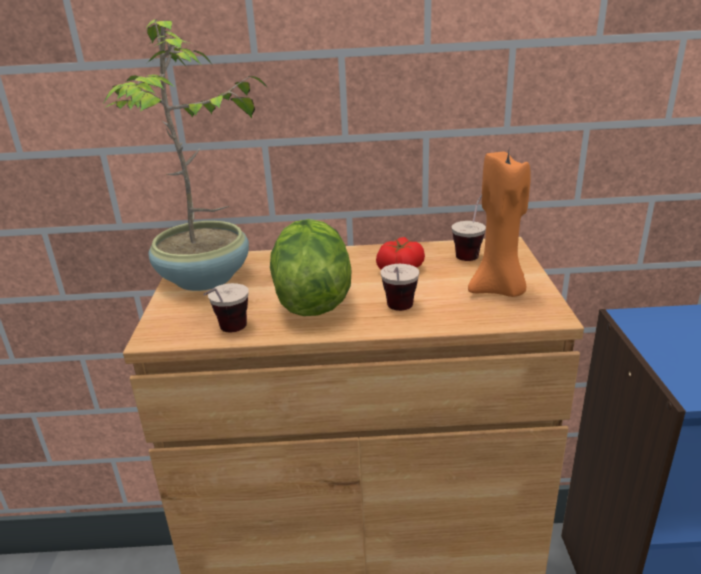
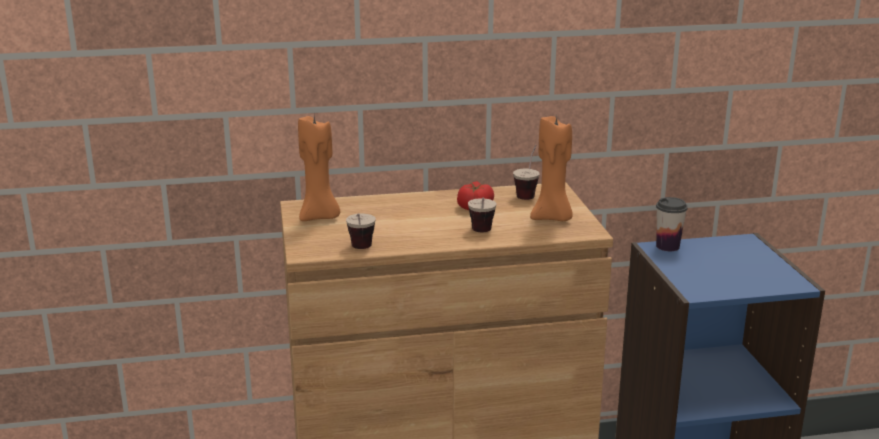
camera: 10 degrees left, 5 degrees down
(205, 279) = (320, 217): potted plant -> orange candle
(310, 299) = (412, 227): lettuce -> none
(646, 317) = (667, 246): none -> cup

